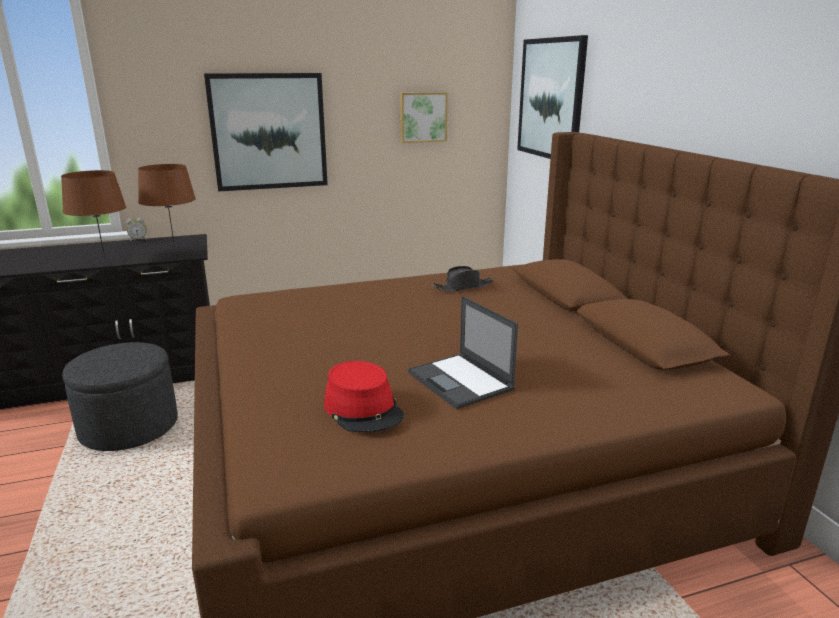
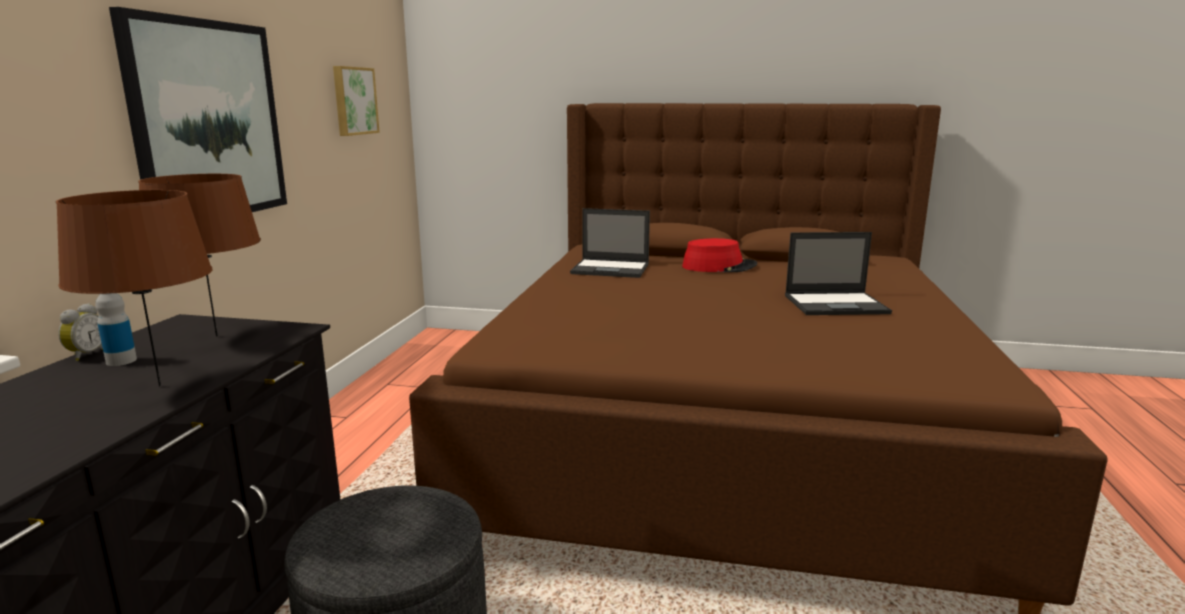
camera: 60 degrees left, 5 degrees down
(133, 246) = (121, 361): none -> bottle
(363, 409) = (876, 339): red hat -> red hat (719, 266)
(463, 287) = (611, 269): black hat -> laptop
(551, 99) = (503, 75): picture -> none

